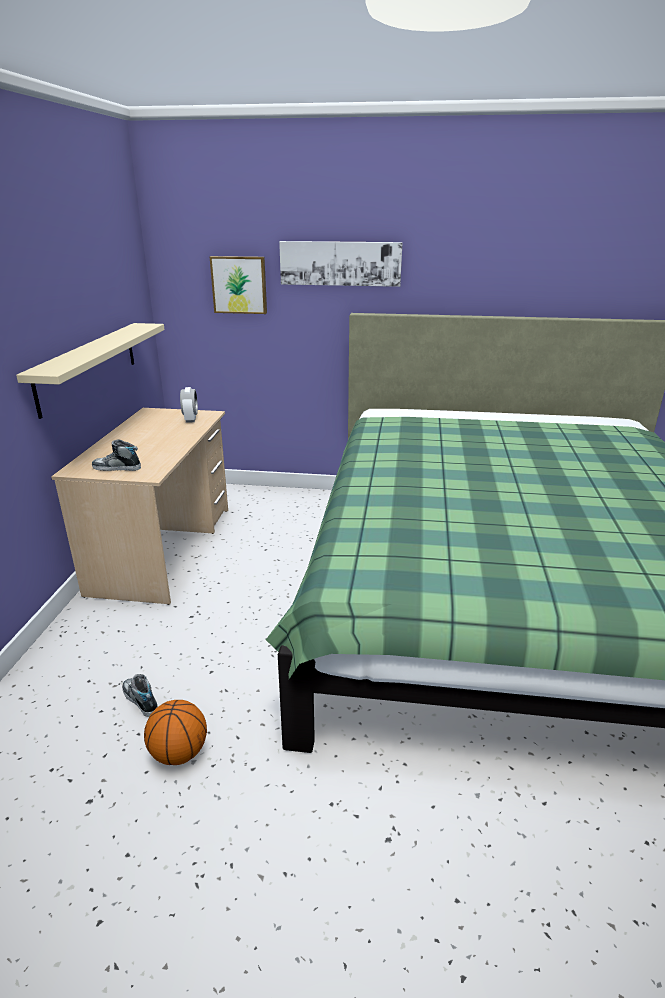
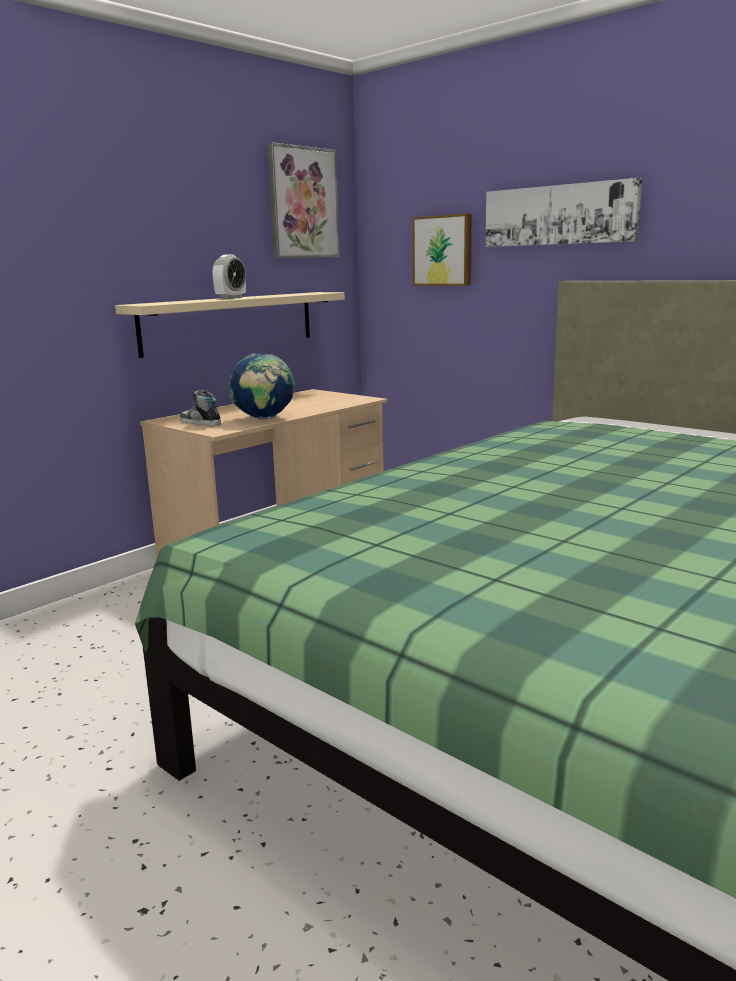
camera: 35 degrees right, 10 degrees down
(115, 246) = (303, 203): none -> picture
(140, 700) = (96, 667): shoe -> none
(166, 453) = (264, 419): none -> globe
(179, 753) = (68, 724): basketball -> none
(190, 419) = (339, 400): alarm clock -> alarm clock (231, 298)

